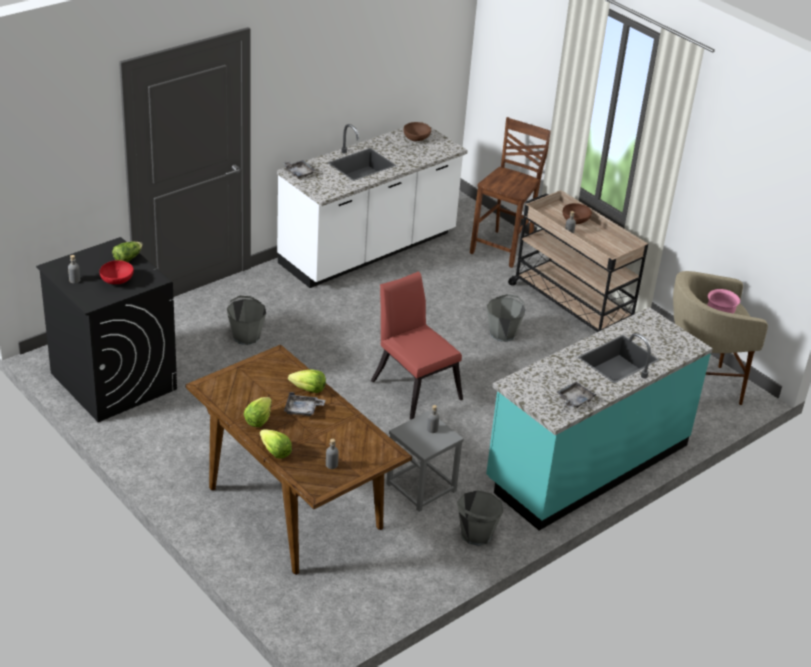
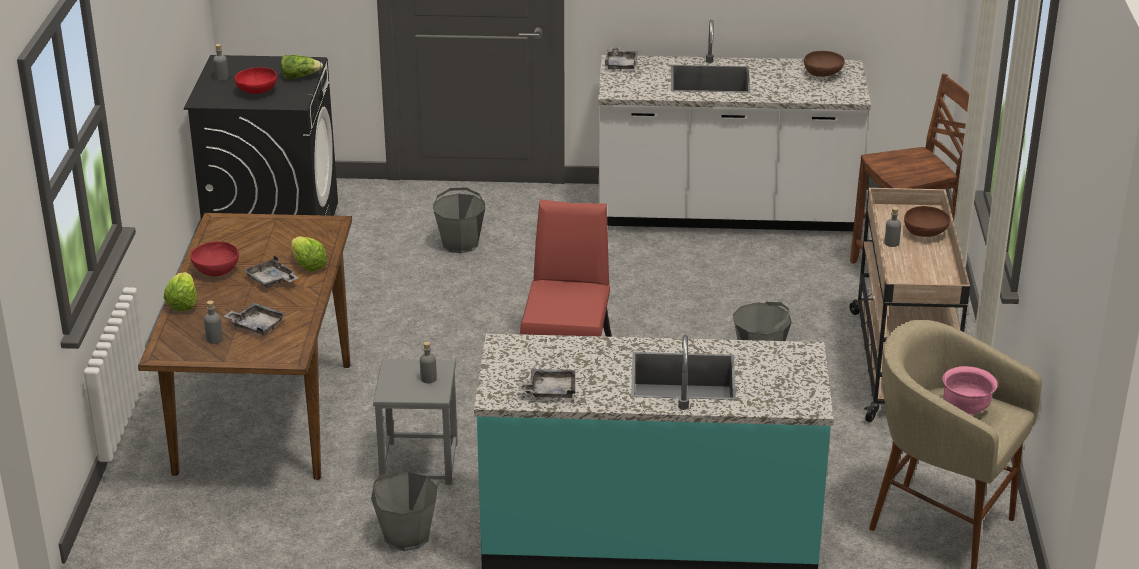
camera: 45 degrees right, 5 degrees down
(258, 420) = (216, 270): lettuce -> red bowl
(341, 443) = (256, 325): none -> grey tray

